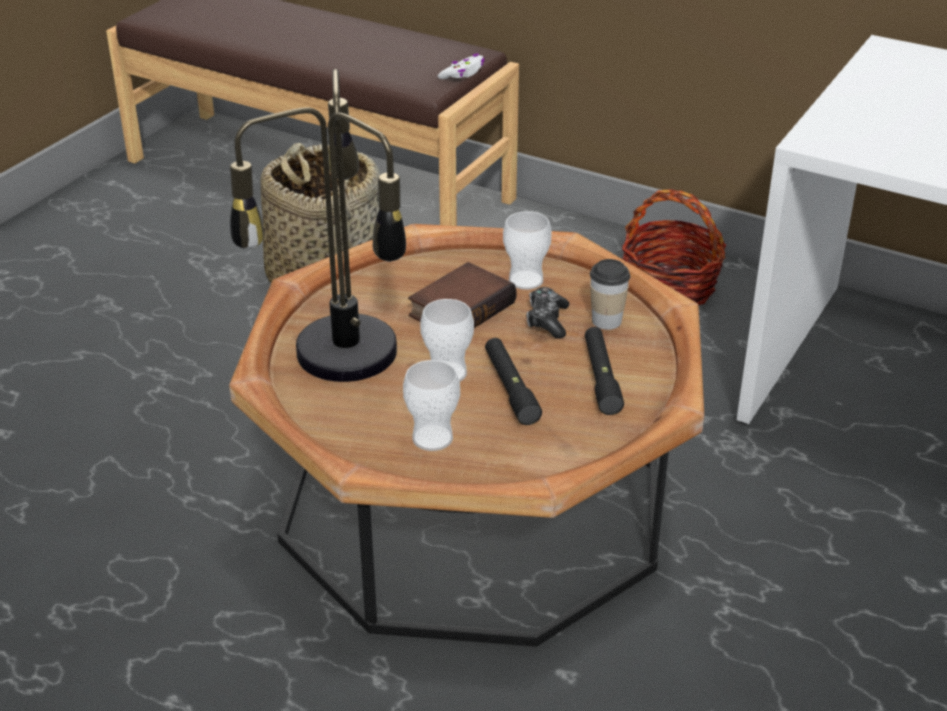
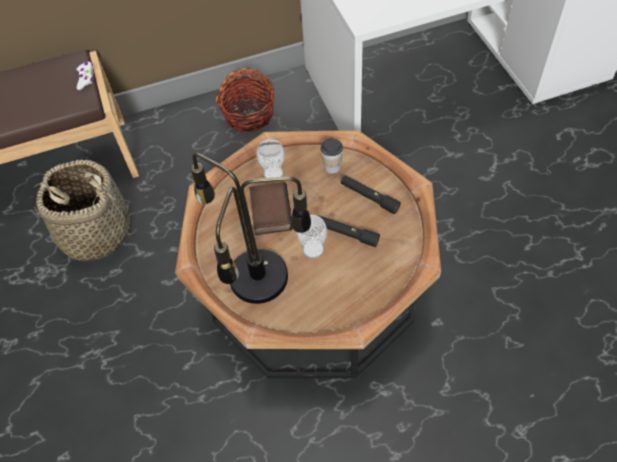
camera: 45 degrees left, 20 degrees up
(432, 438) = (354, 285): cup -> none
(547, 321) = (311, 187): game controller -> none

